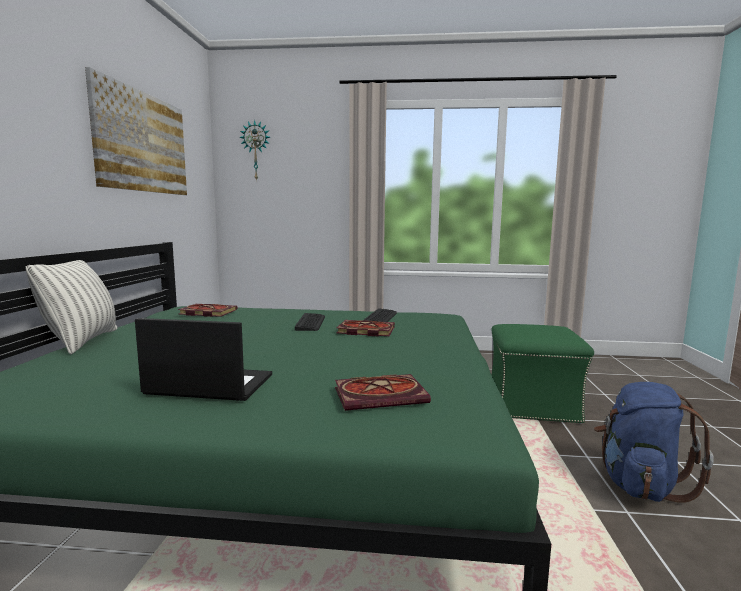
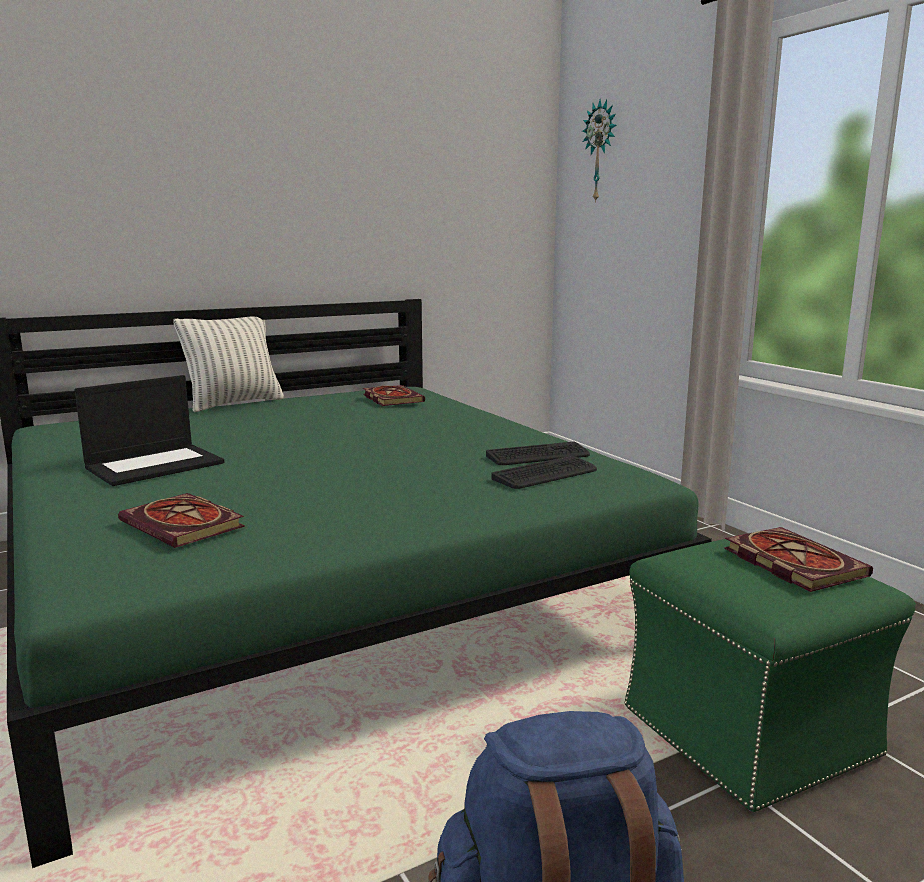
camera: 55 degrees right, 5 degrees up
(143, 142) = (388, 167): picture -> none
(208, 385) = (155, 465): laptop -> laptop turned 75 degrees clockwise
(310, 323) = (433, 437): keyboard -> keyboard (545, 474)
(364, 331) = (448, 464): book -> book (789, 562)

